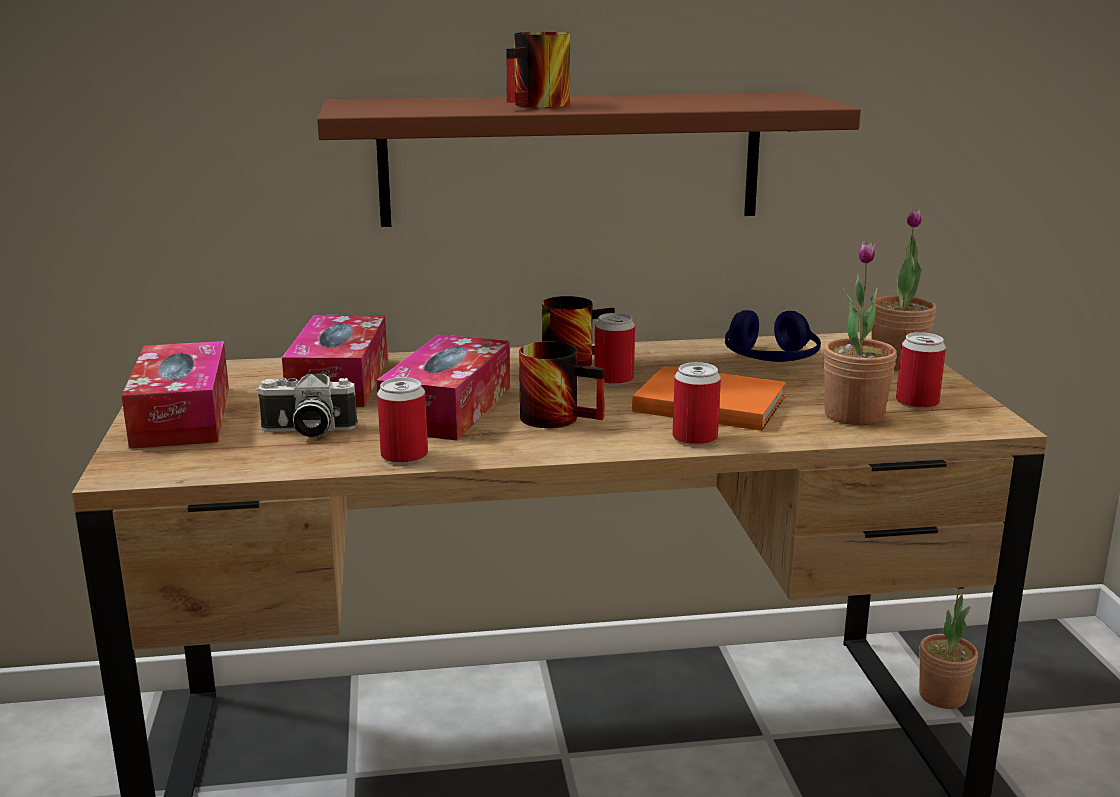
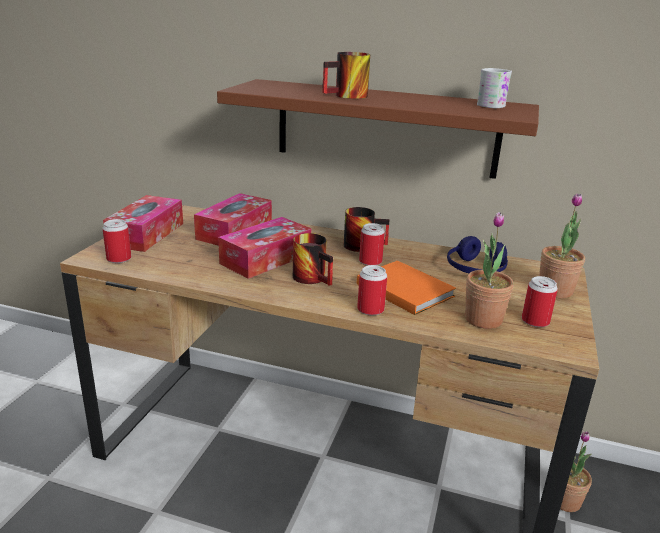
camera: 25 degrees right, 5 degrees up
(307, 431) = (188, 255): camera -> none
(404, 456) = (213, 281): can -> can (119, 259)
(757, 97) = (493, 105): none -> white mug

